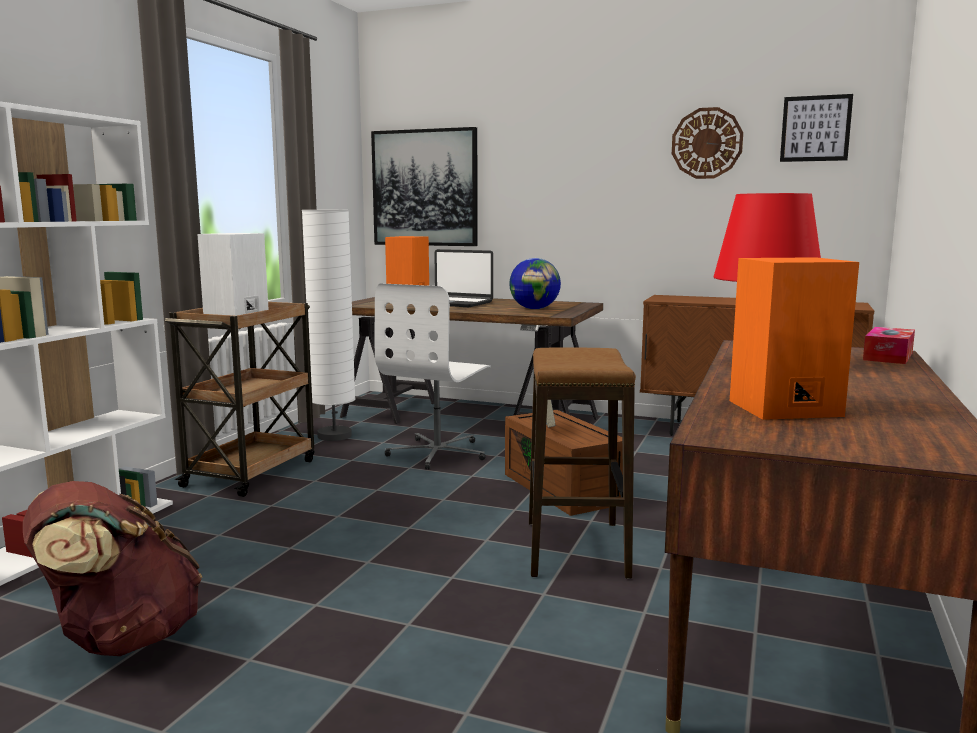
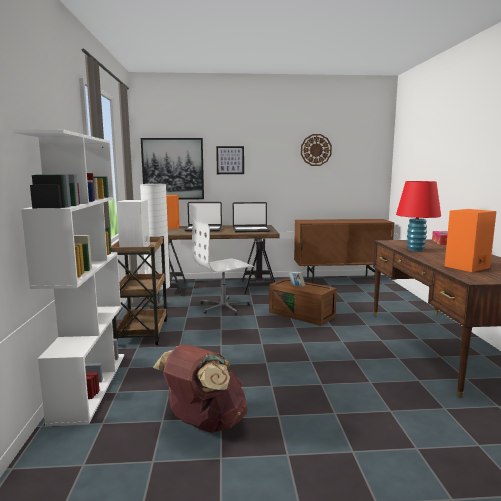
camera: 25 degrees left, 0 degrees up
(438, 453) = (224, 307): white office chair -> white office chair turned 60 degrees clockwise
(534, 309) = (251, 230): globe -> laptop
(575, 549) = (341, 339): stool -> none
(815, 128) = (360, 145): picture -> picture (230, 160)

